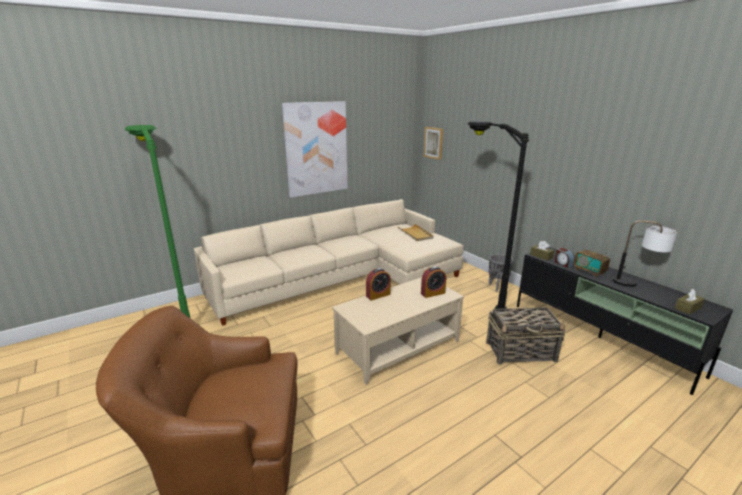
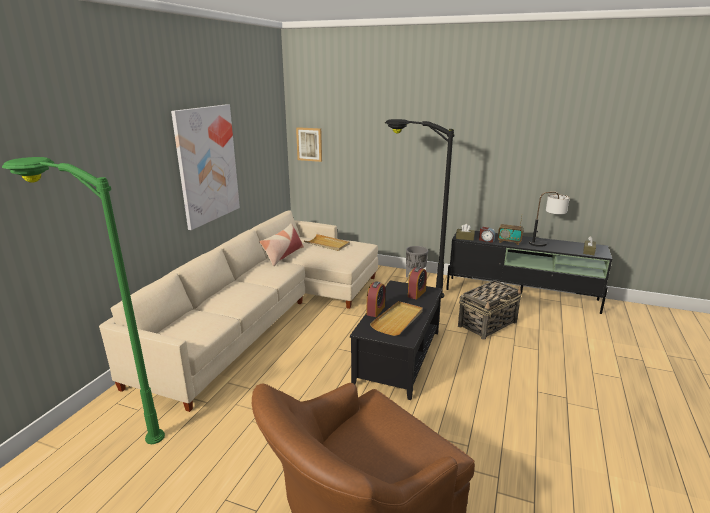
camera: 35 degrees left, 0 degrees up
(370, 235) = (283, 255): none -> pillow
(384, 308) = (398, 320): none -> beige tray
(397, 346) = (397, 357): beige coffee table -> black coffee table

